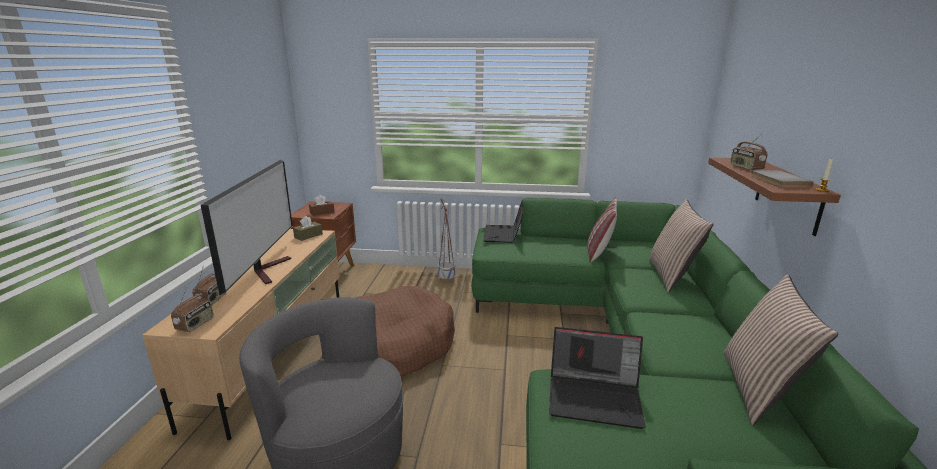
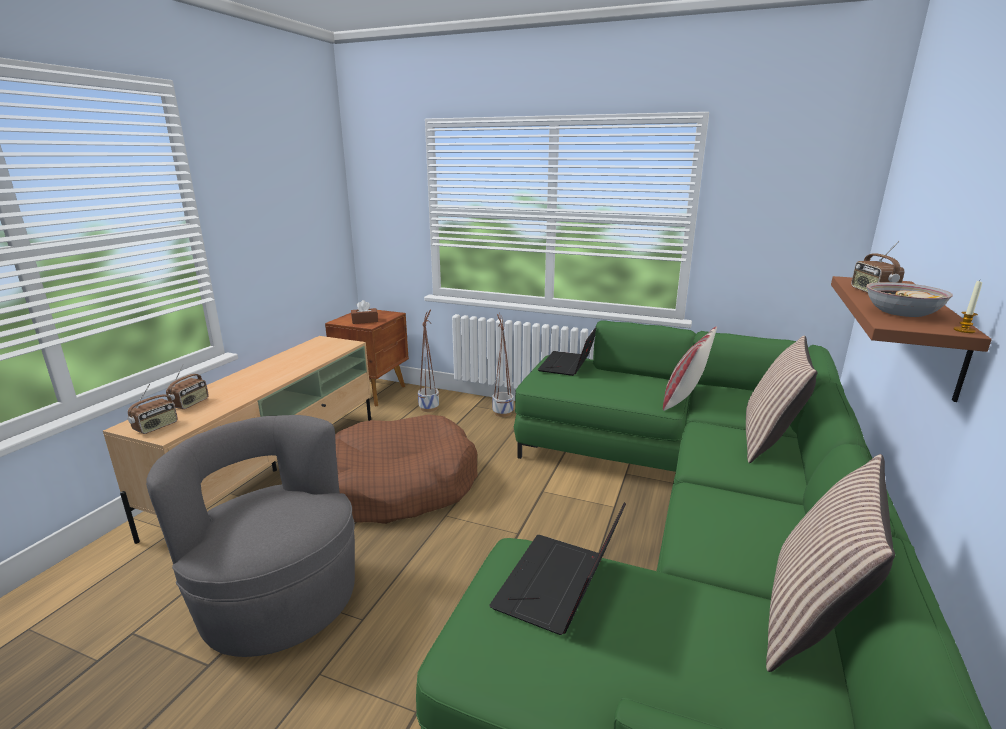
camera: 15 degrees right, 0 degrees up
(268, 269) = (267, 377): television -> none
(308, 236) = (334, 345): brown tissue box -> none
(383, 281) = (428, 408): none -> planter
(595, 398) = (559, 587): laptop -> laptop turned 90 degrees clockwise
(777, 181) = (901, 313): grey book -> bowl

